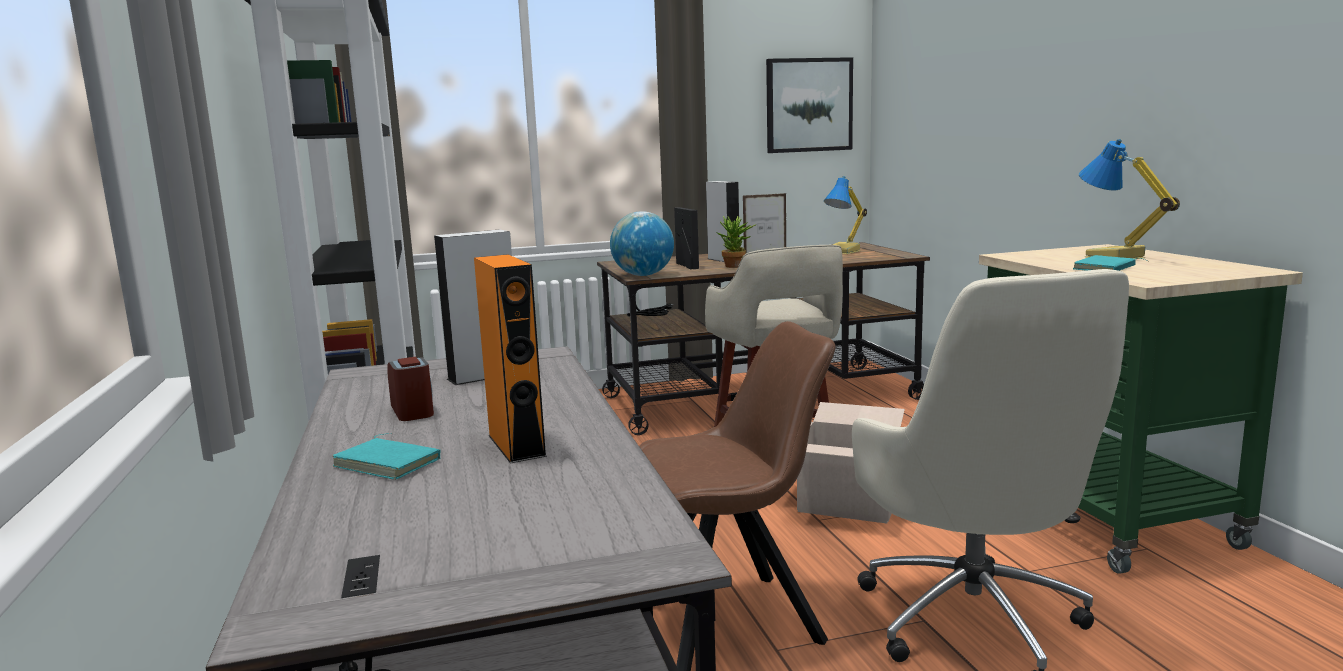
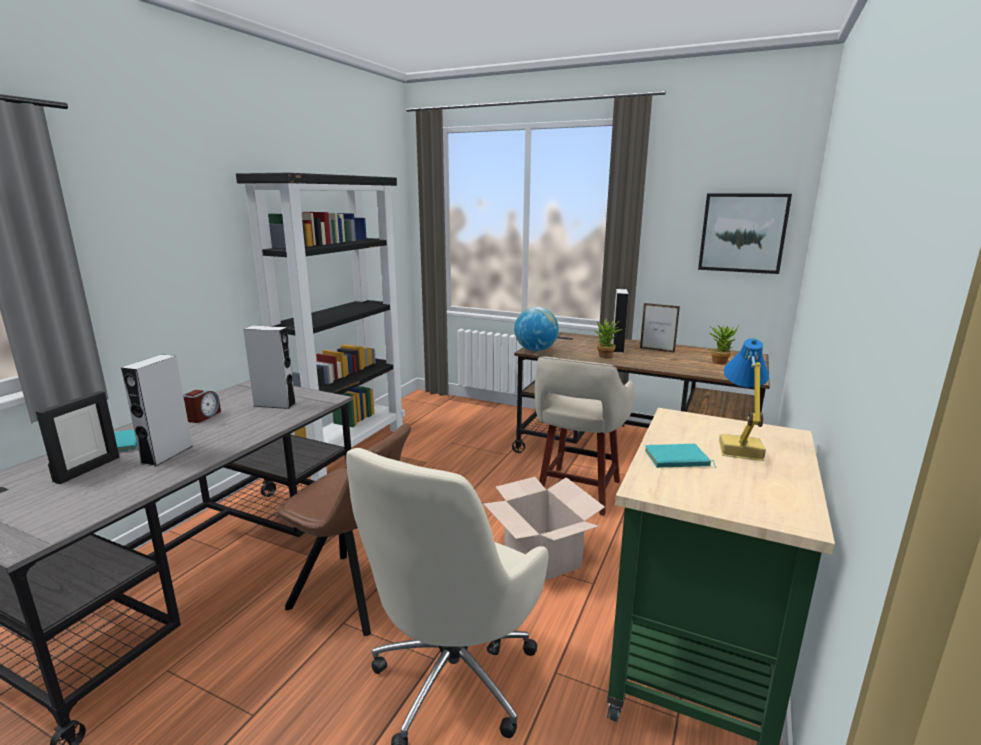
camera: 40 degrees right, 5 degrees up
(516, 445) = (167, 454): orange speaker -> grey speaker
(686, 266) = (580, 348): picture frame -> picture frame (87, 469)
(844, 251) = (720, 361): table lamp -> potted plant

